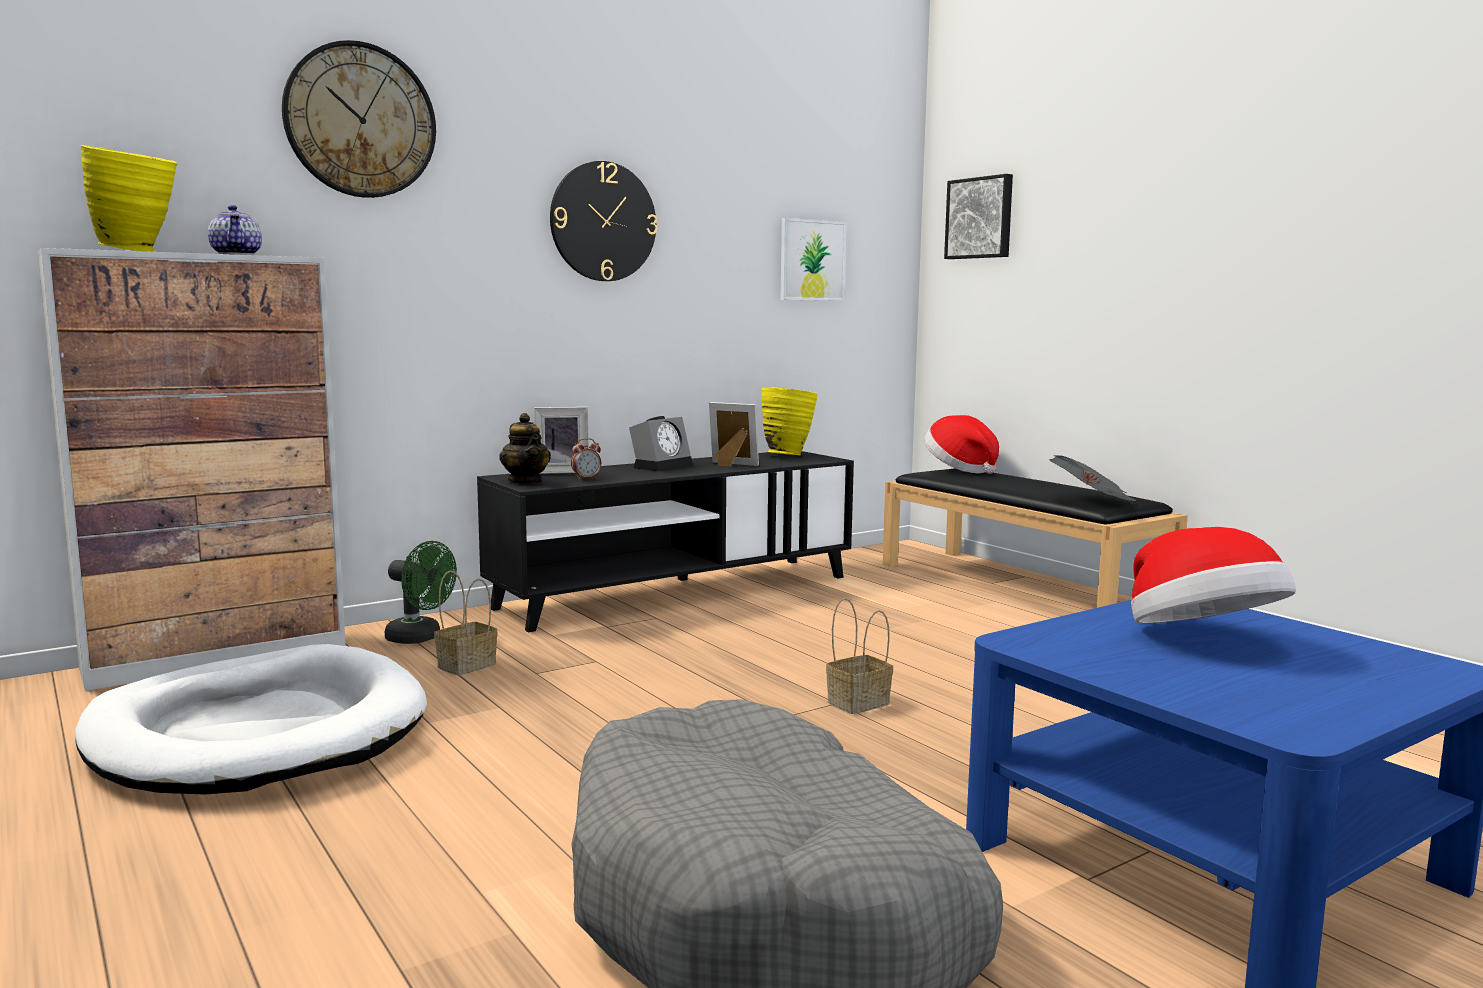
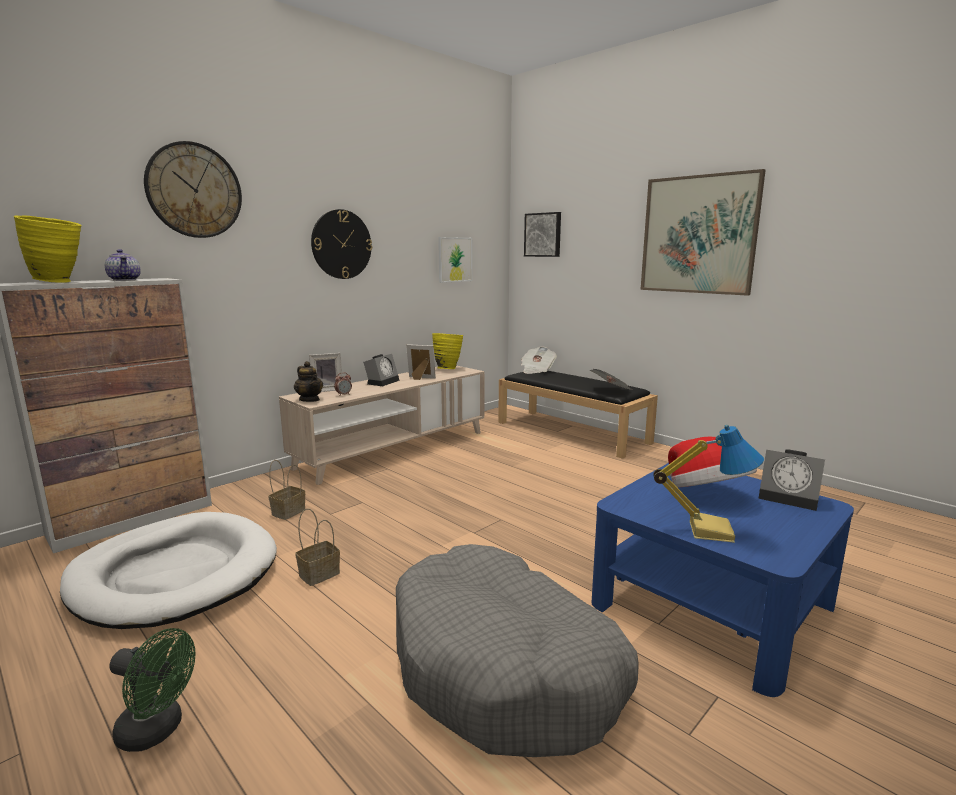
camera: 10 degrees left, 5 degrees up
(420, 638) = (255, 494): green fan -> green fan (158, 730)
(677, 592) = (394, 449): black tv stand -> beige tv stand
(859, 702) = (512, 518): basket -> basket (320, 573)
(960, 469) = (537, 370): hat -> newspaper
(1178, 684) = (710, 530): none -> table lamp
(1266, 201) = (698, 235): none -> picture
(1375, 654) = (790, 497): none -> alarm clock

